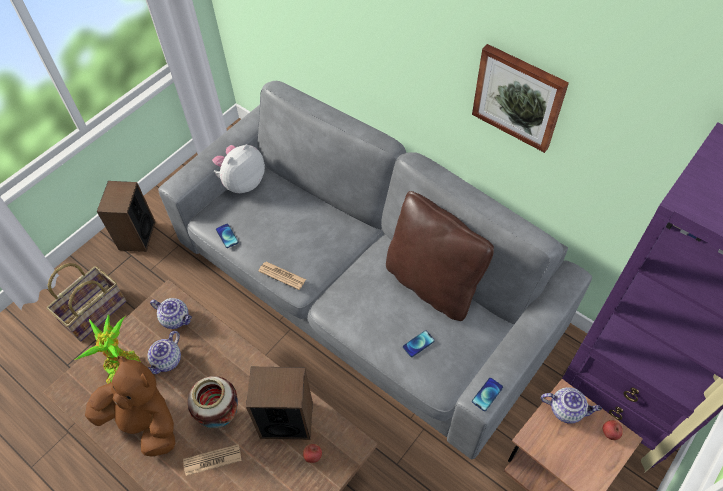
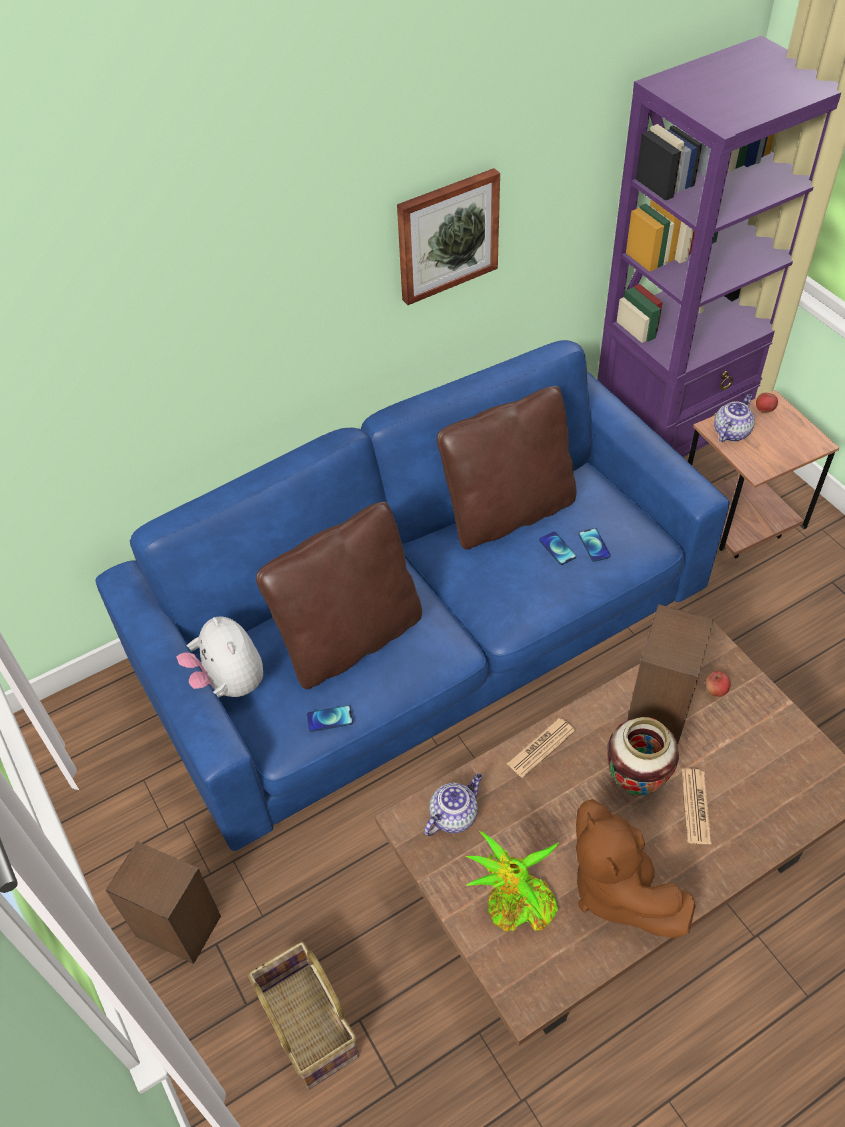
camera: 70 degrees left, 5 degrees down
(144, 422) = (617, 887): brown plush toy -> brown plush toy turned 75 degrees counterclockwise
(168, 360) = (522, 838): teapot -> none
(282, 275) = (432, 664): newspaper -> newspaper (541, 748)
(288, 226) = (350, 638): none -> brown pillow
(363, 286) = (425, 630): grey sofa -> blue sofa
(487, 394) = (698, 486): phone -> phone (557, 548)

